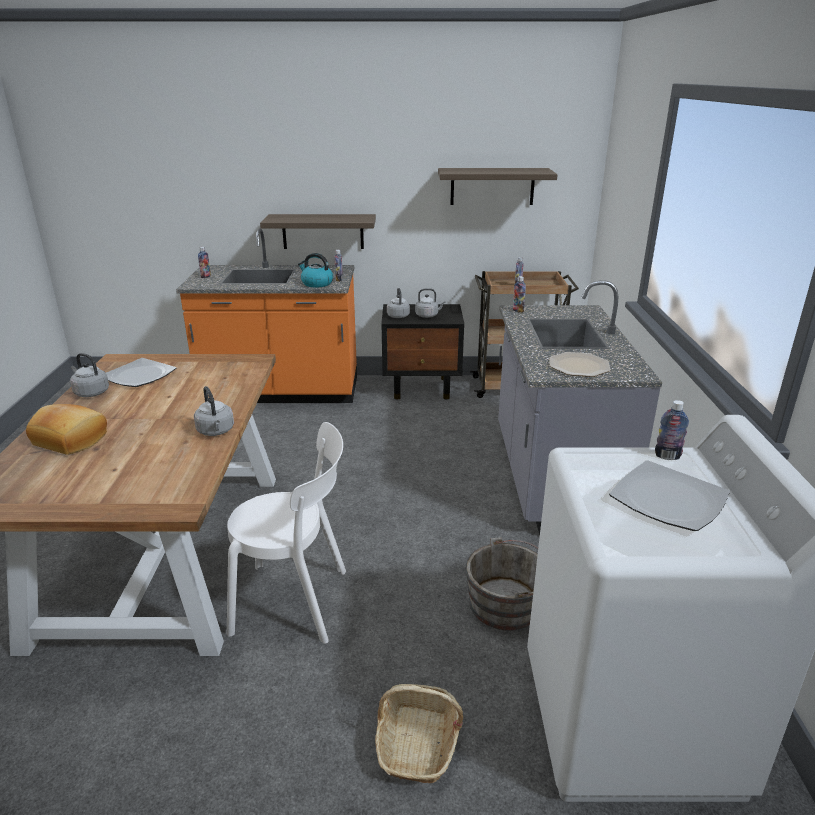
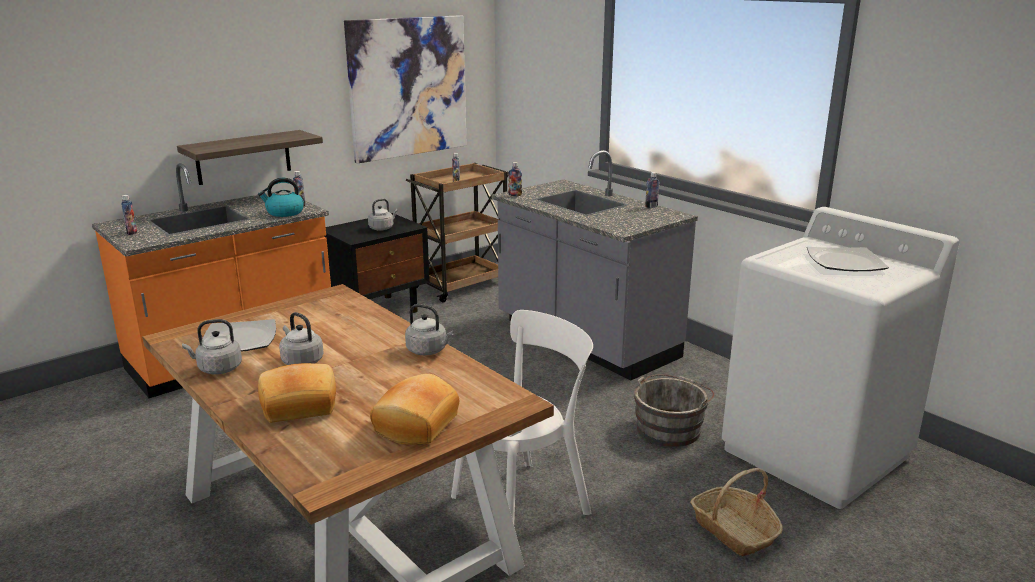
camera: 40 degrees left, 5 degrees down
(92, 488) = (414, 424): none -> bread
(398, 316) = (354, 235): grey kettle -> grey kettle (301, 361)
(492, 186) = (408, 87): shelf -> picture
(578, 366) = (633, 219): plate -> none
(667, 456) = (804, 244): bottle -> bottle (651, 206)

